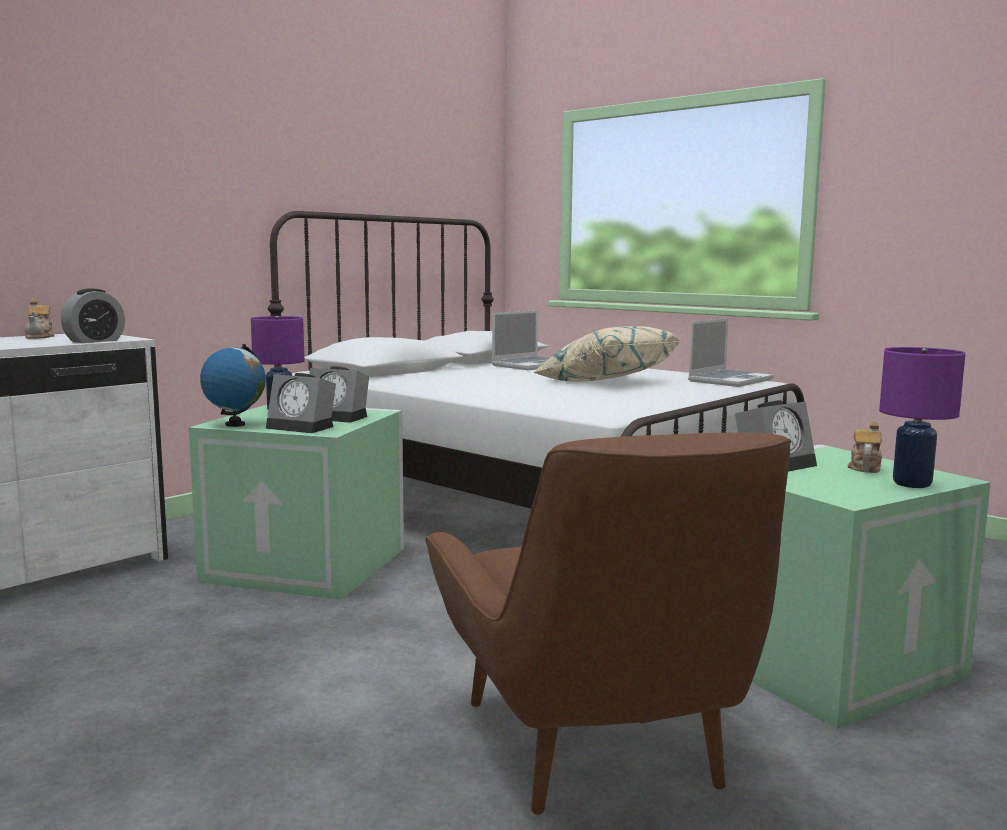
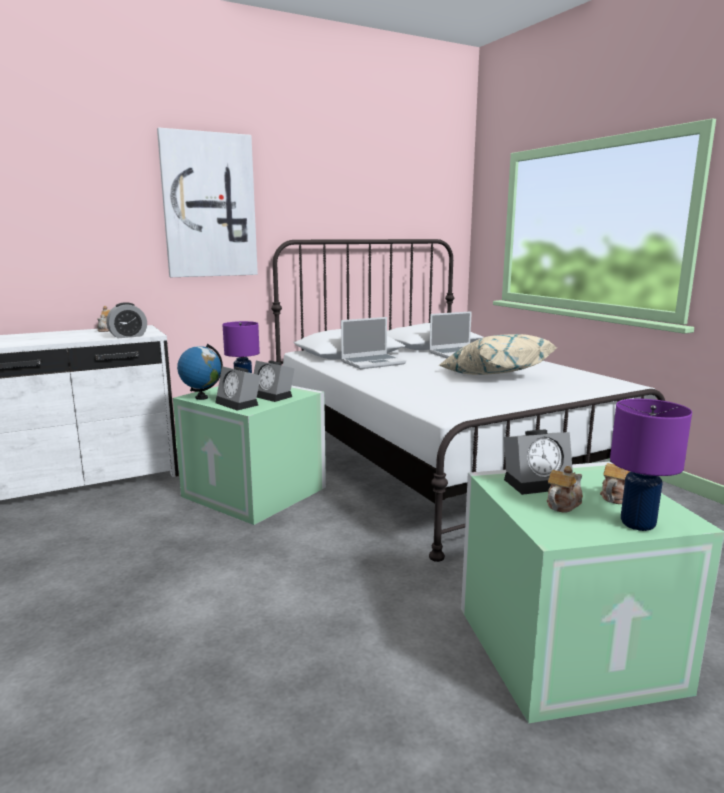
camera: 20 degrees right, 5 degrees up
(181, 155) = (209, 206): none -> picture
(601, 753) = (323, 699): brown armchair -> none
(729, 380) = (600, 381): laptop -> laptop (373, 363)
(823, 477) = (562, 504): none -> teapot

